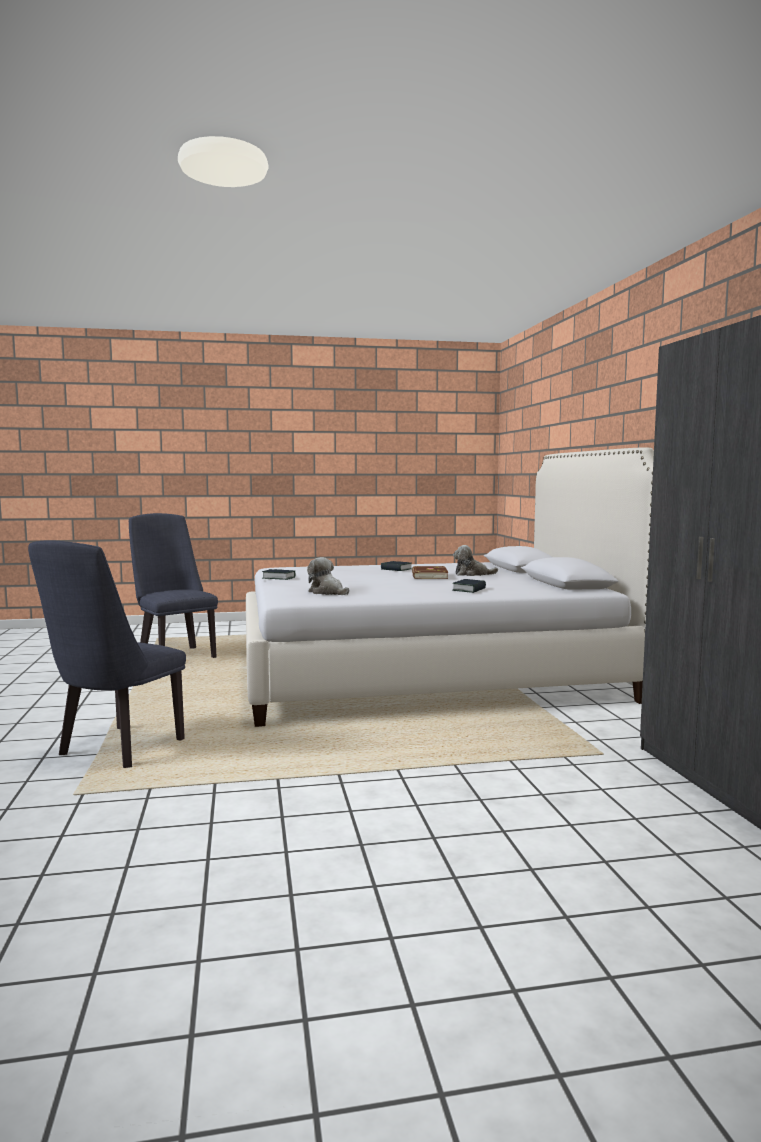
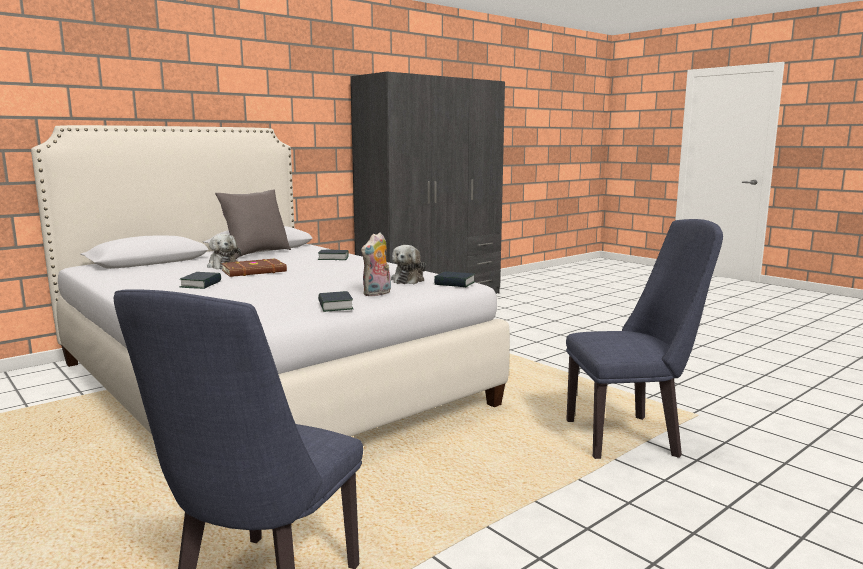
camera: 120 degrees left, 5 degrees up
(287, 597) = (454, 283): none -> book
(295, 585) = (377, 294): none -> plush toy
(528, 580) = (256, 254): none -> grey pillow

